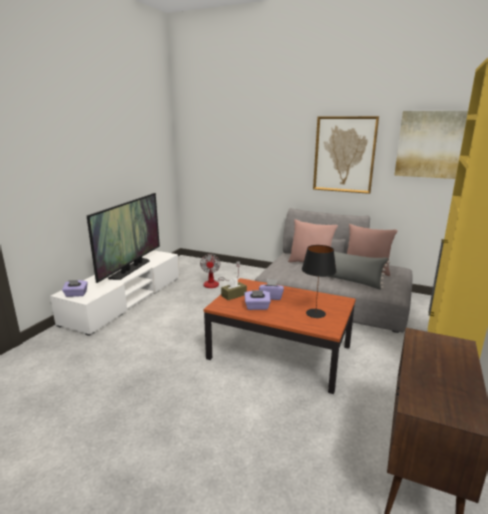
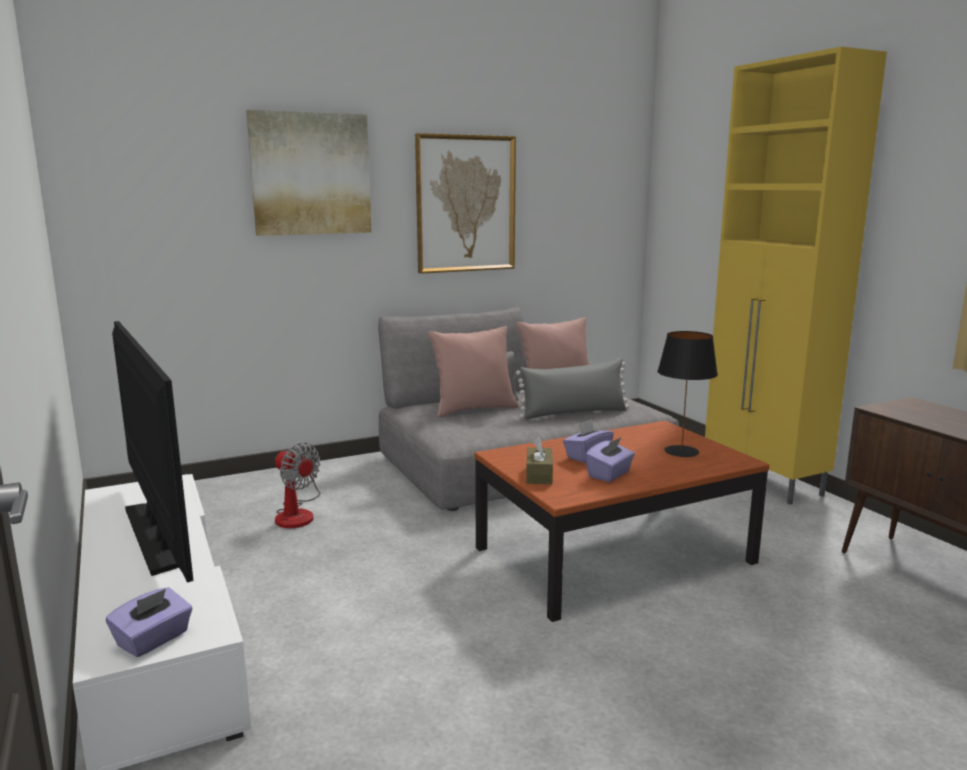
camera: 50 degrees left, 5 degrees down
(432, 144) = (586, 182): picture -> picture (311, 174)

